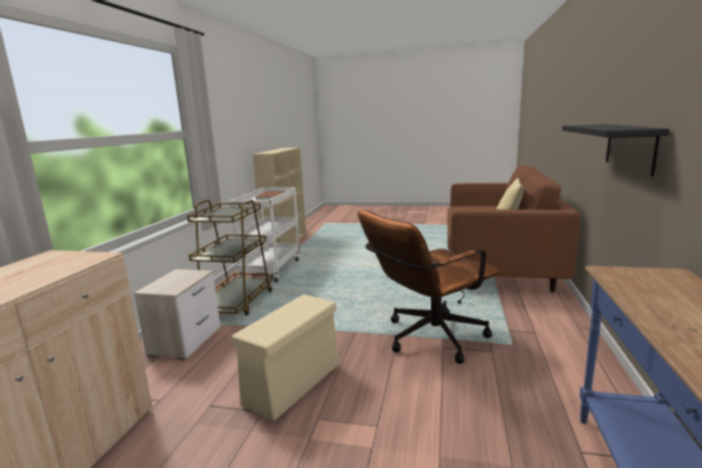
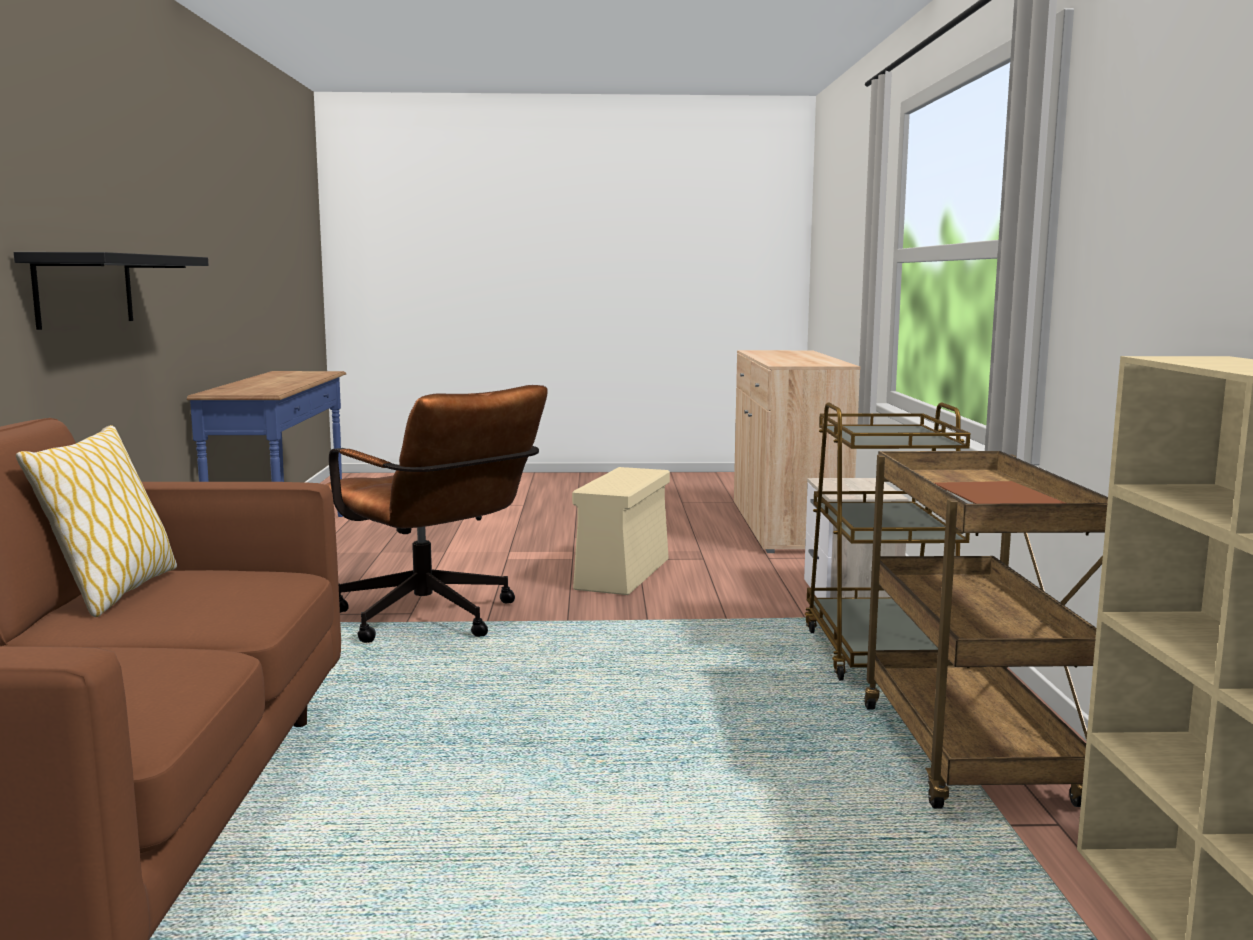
camera: 165 degrees right, 5 degrees down
(271, 269) = (970, 757): white cart -> brown cart
(427, 339) = (434, 621): brown office chair -> brown office chair turned 90 degrees clockwise

